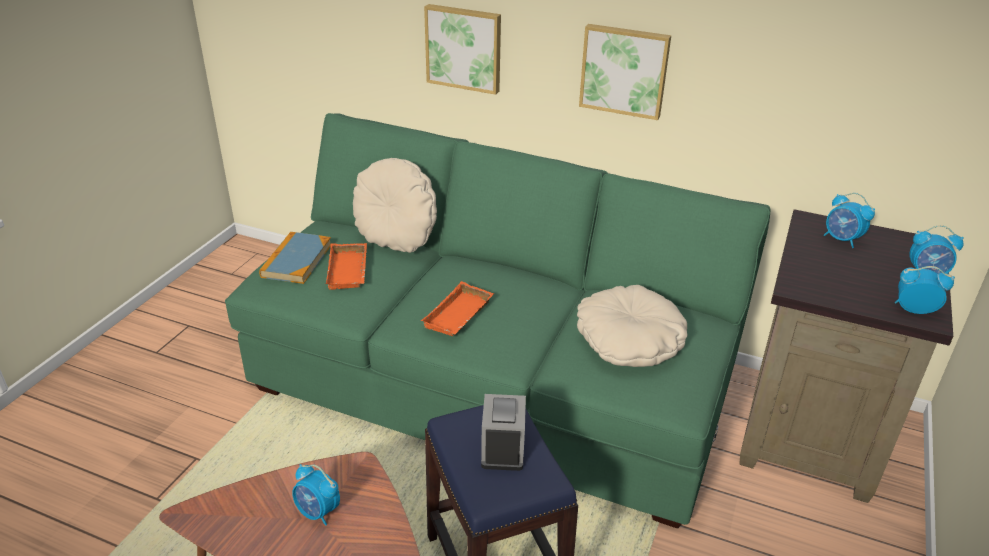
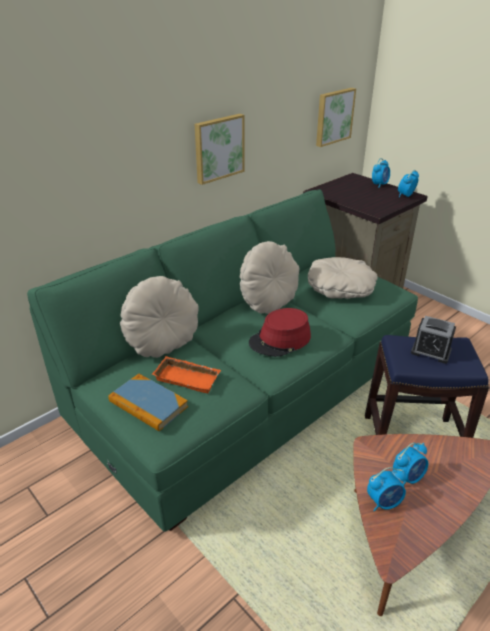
camera: 65 degrees left, 0 degrees up
(459, 316) = (280, 340): orange tray -> red hat
(464, 48) = (111, 179): picture -> picture (333, 116)
(535, 290) = (269, 304): none -> beige pillow
(842, 240) = (340, 190): alarm clock -> alarm clock (384, 502)

